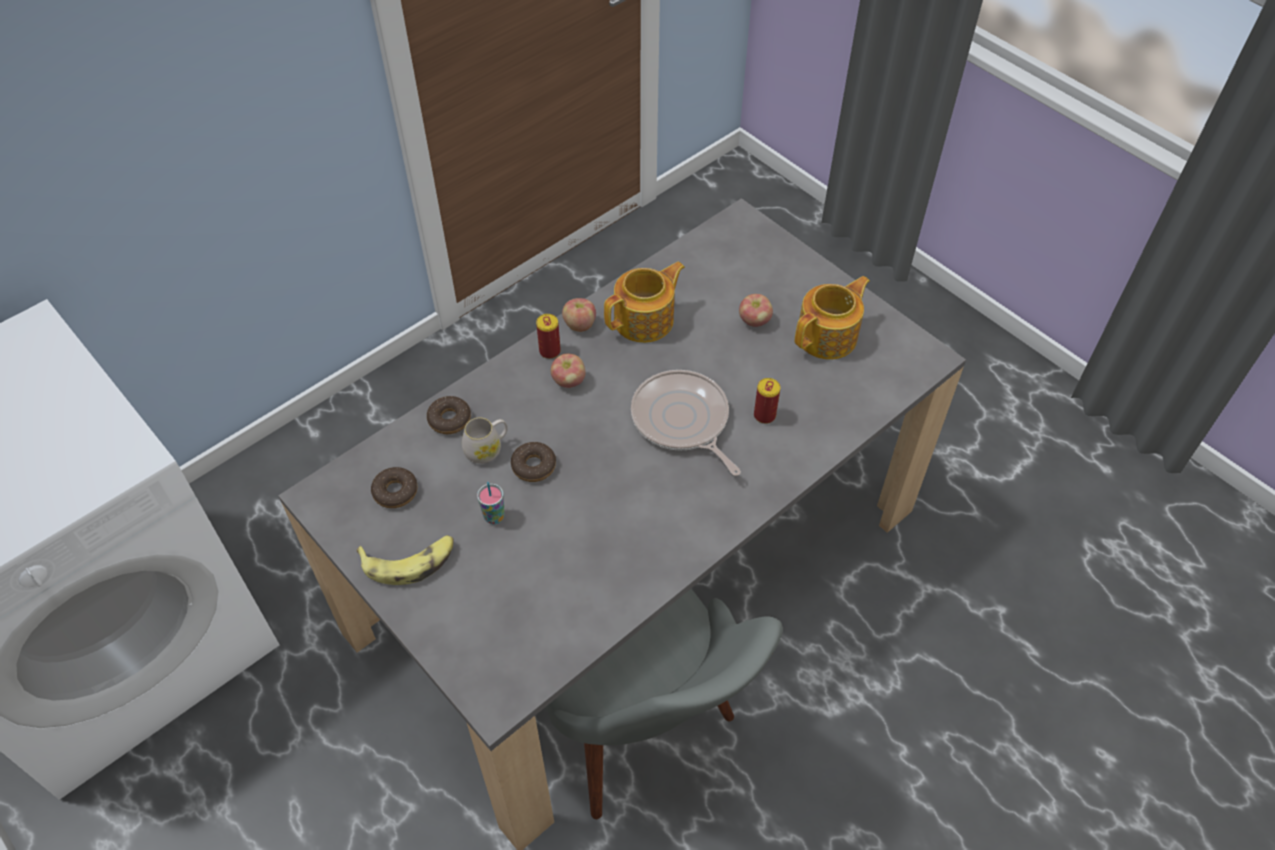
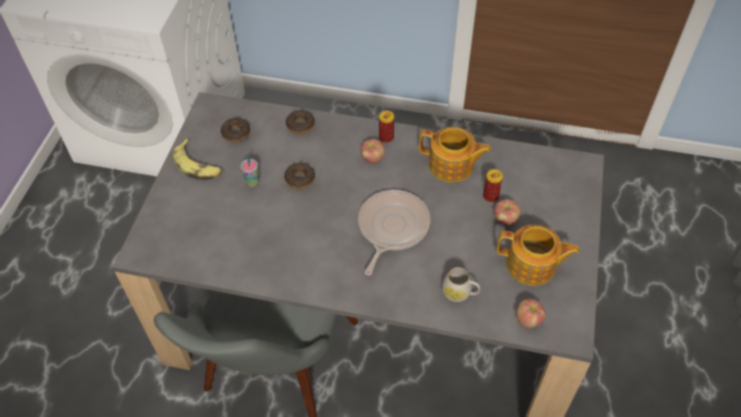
camera: 55 degrees right, 0 degrees up
(487, 449) = (294, 152): white mug -> white mug (460, 293)
(579, 324) = (418, 138): apple -> apple (528, 319)
(764, 415) = (433, 267): can -> can (490, 196)

